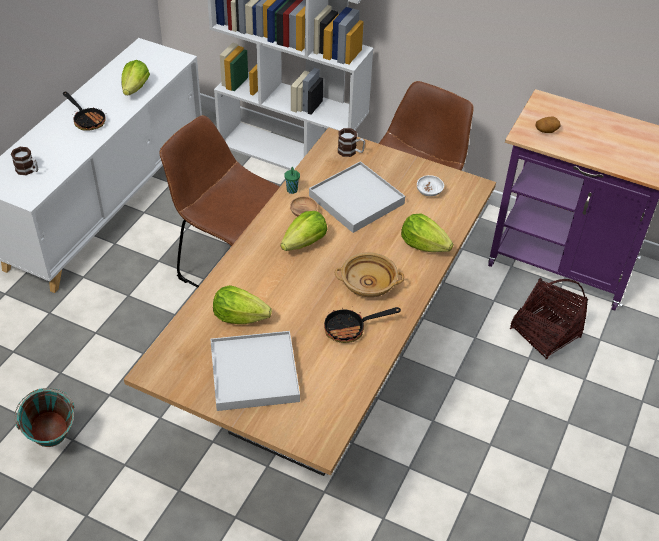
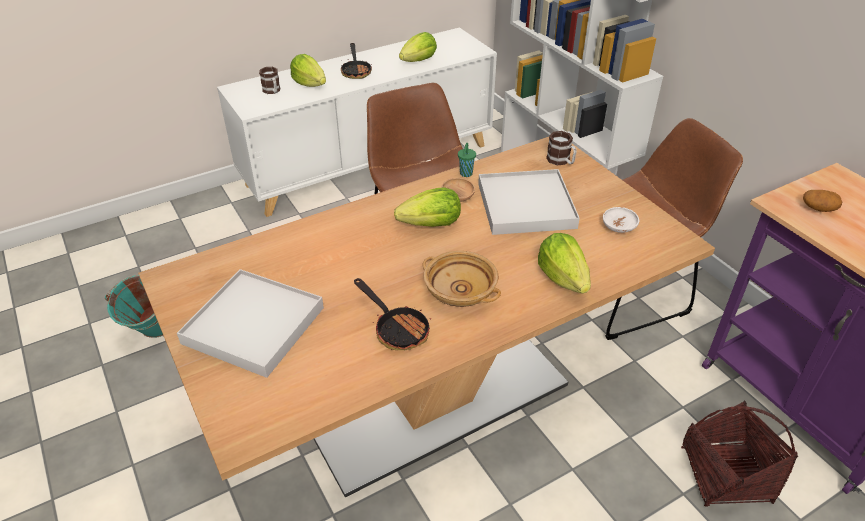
camera: 35 degrees right, 5 degrees down
(239, 317) = (297, 265): lettuce -> lettuce (310, 84)
(351, 329) = (397, 328): frying pan -> frying pan turned 150 degrees counterclockwise

